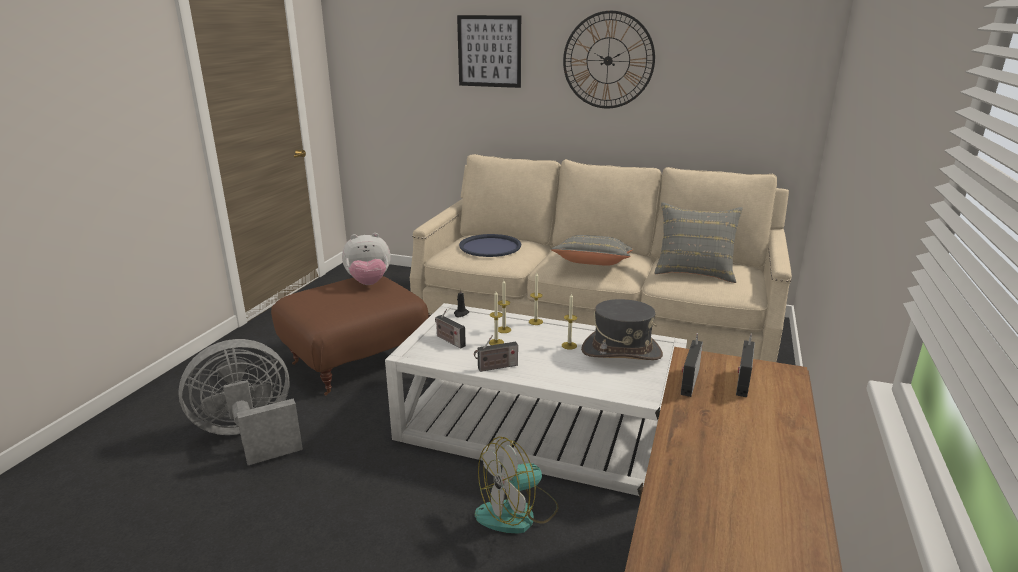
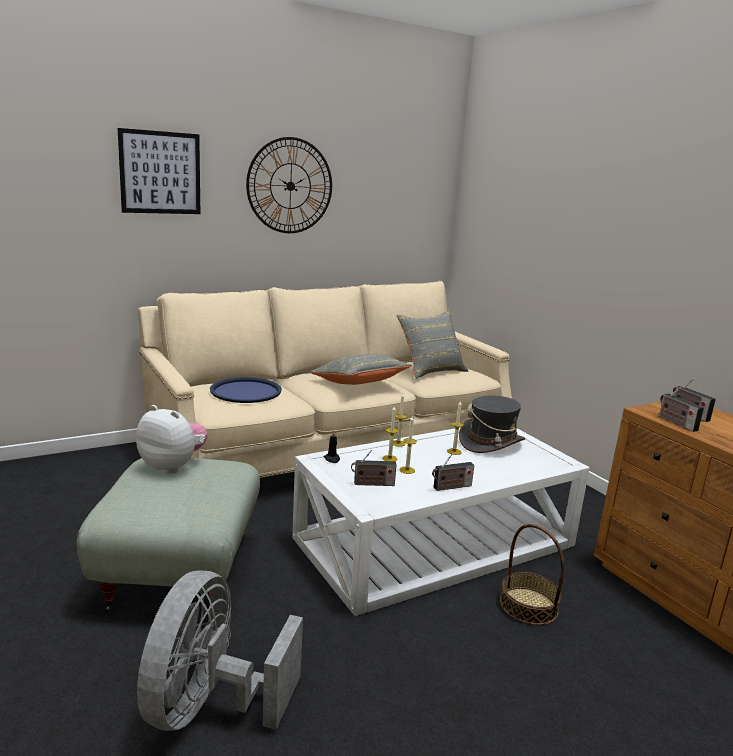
camera: 50 degrees left, 5 degrees down
(355, 361) = (178, 571): brown ottoman -> grey ottoman
(369, 283) = (173, 466): plush toy -> plush toy turned 90 degrees counterclockwise
(496, 367) = (451, 487): radio -> radio turned 45 degrees clockwise
(517, 512) = (529, 606): fan -> basket

